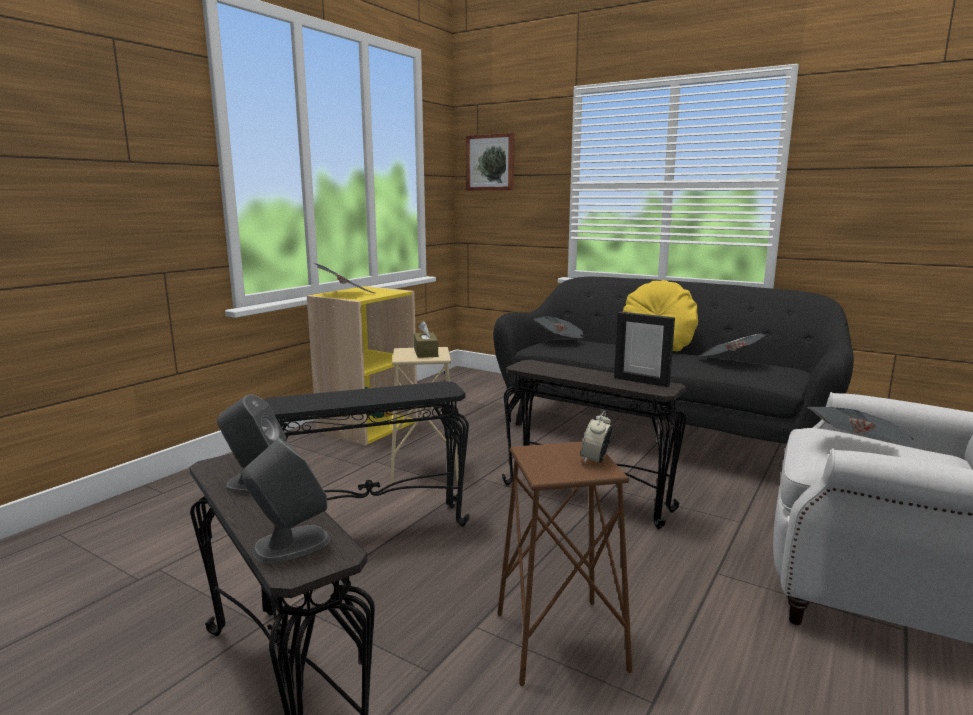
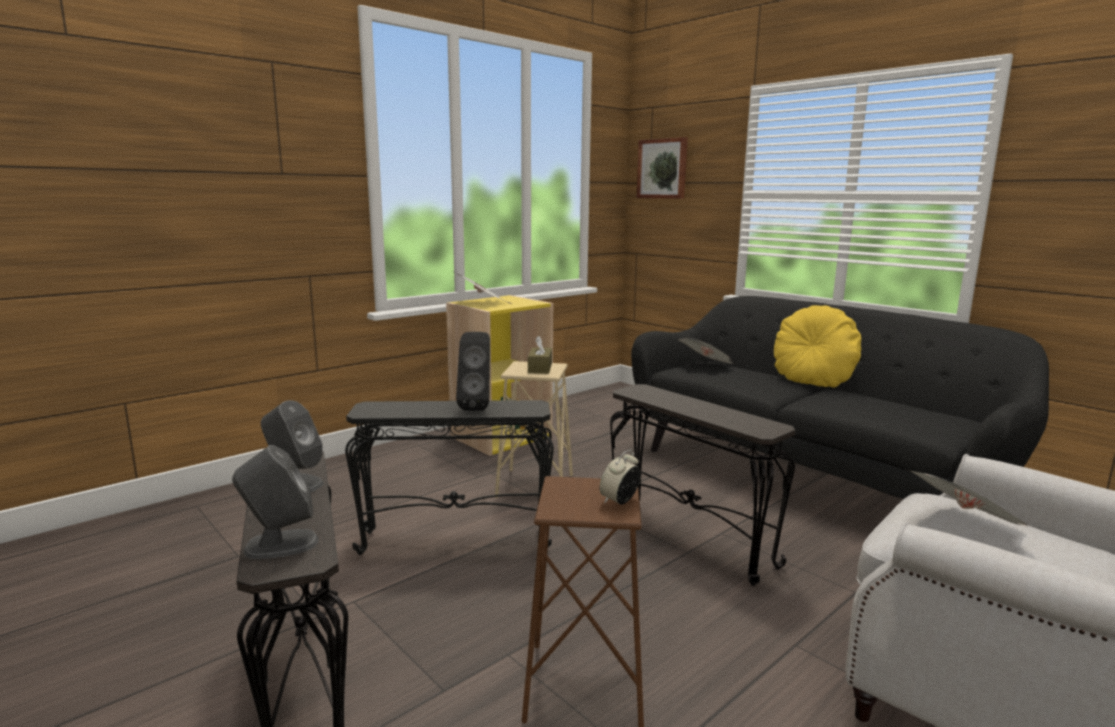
camera: 15 degrees right, 0 degrees up
(389, 392) = (477, 407): none -> black speaker
(641, 381) = (748, 419): picture frame -> none
(729, 361) = (889, 404): newspaper -> none

